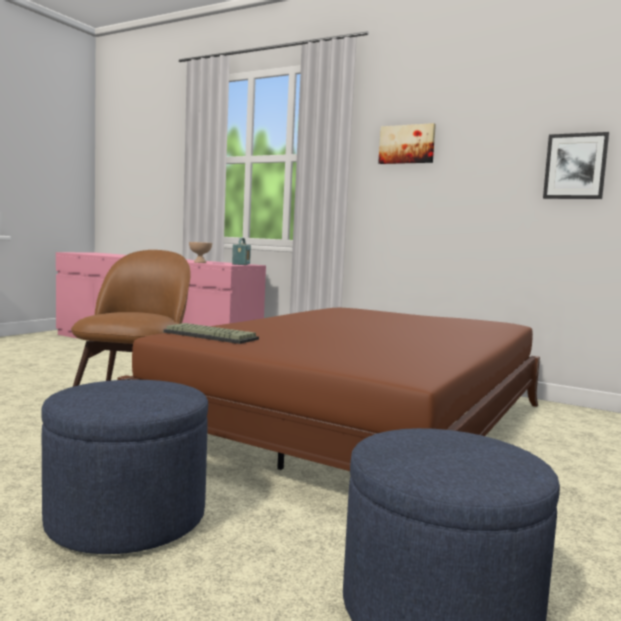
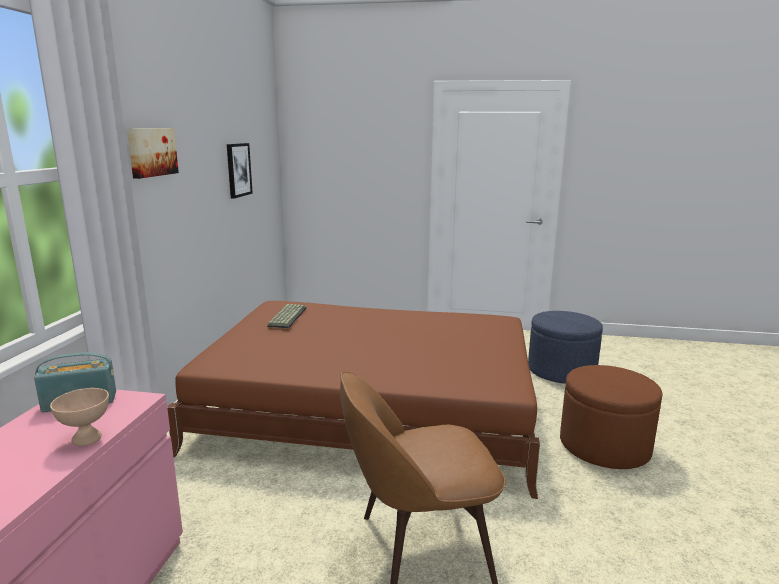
camera: 110 degrees left, 10 degrees up
(127, 518) = (604, 446): blue ottoman -> brown ottoman
(212, 335) = (487, 376): keyboard -> keyboard (287, 316)

